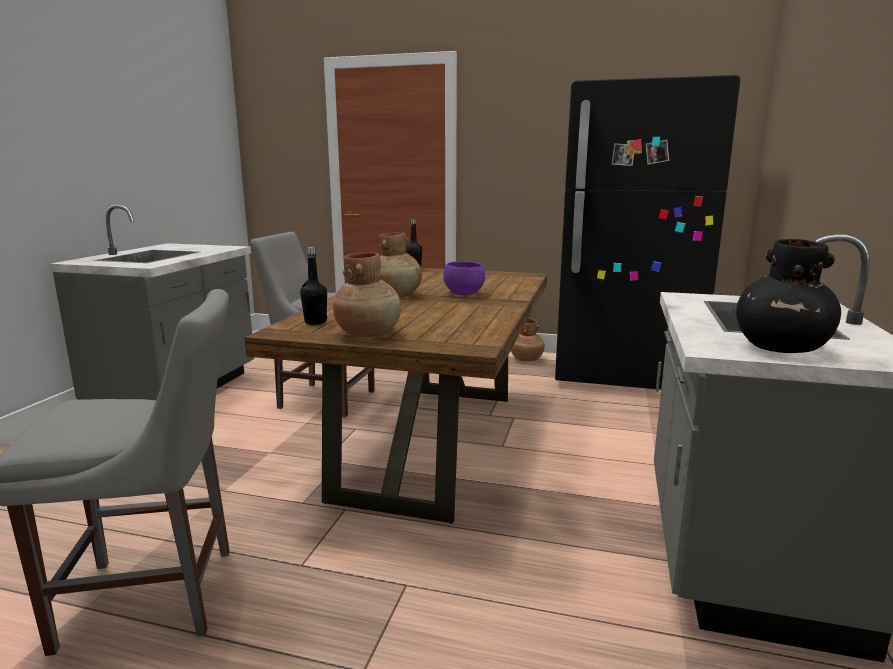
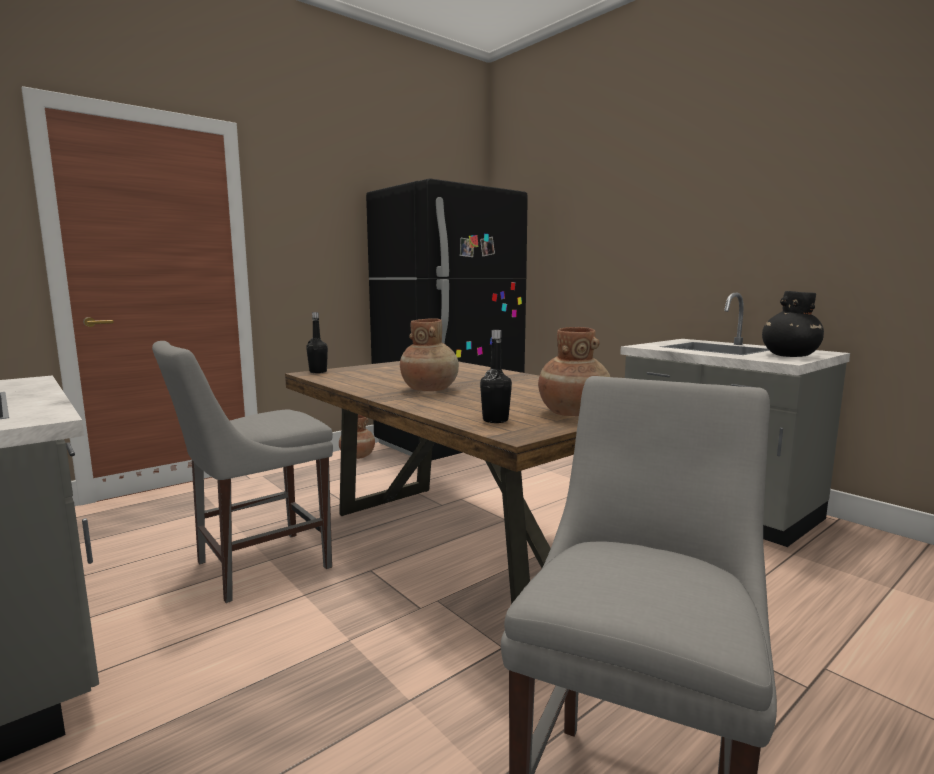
camera: 55 degrees left, 5 degrees down
(465, 294) = (467, 378): purple bowl -> none

